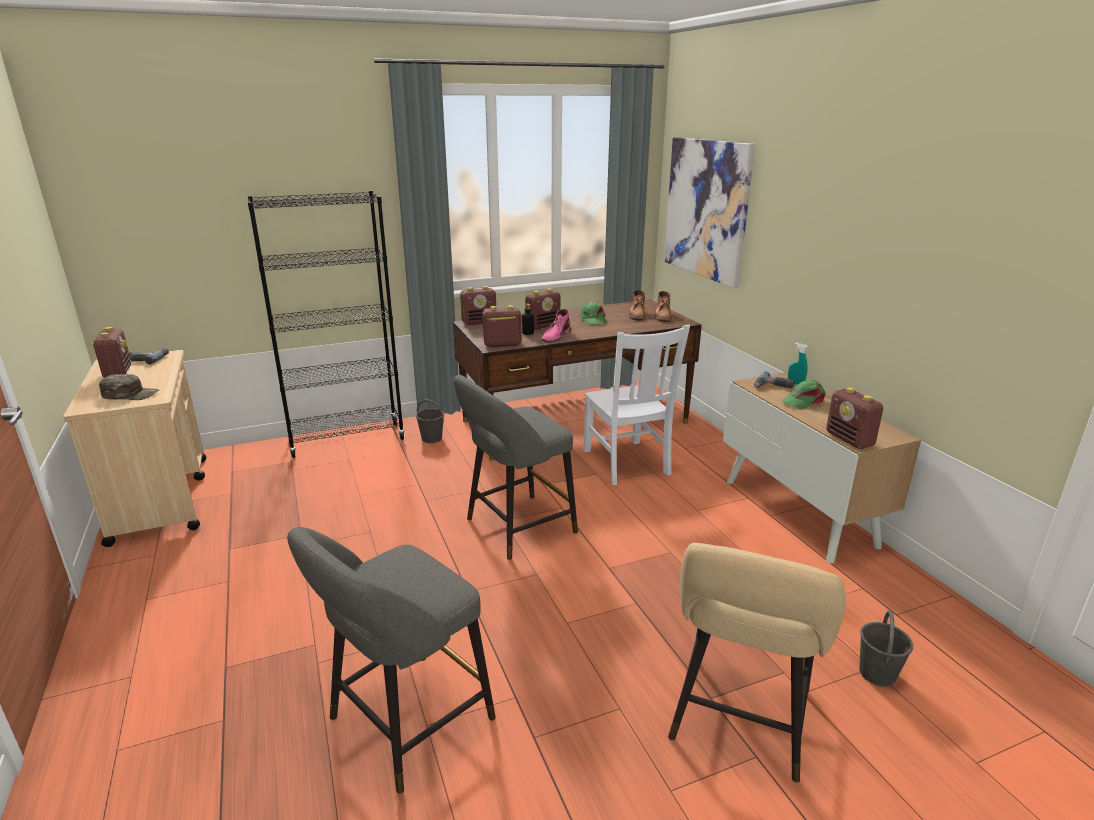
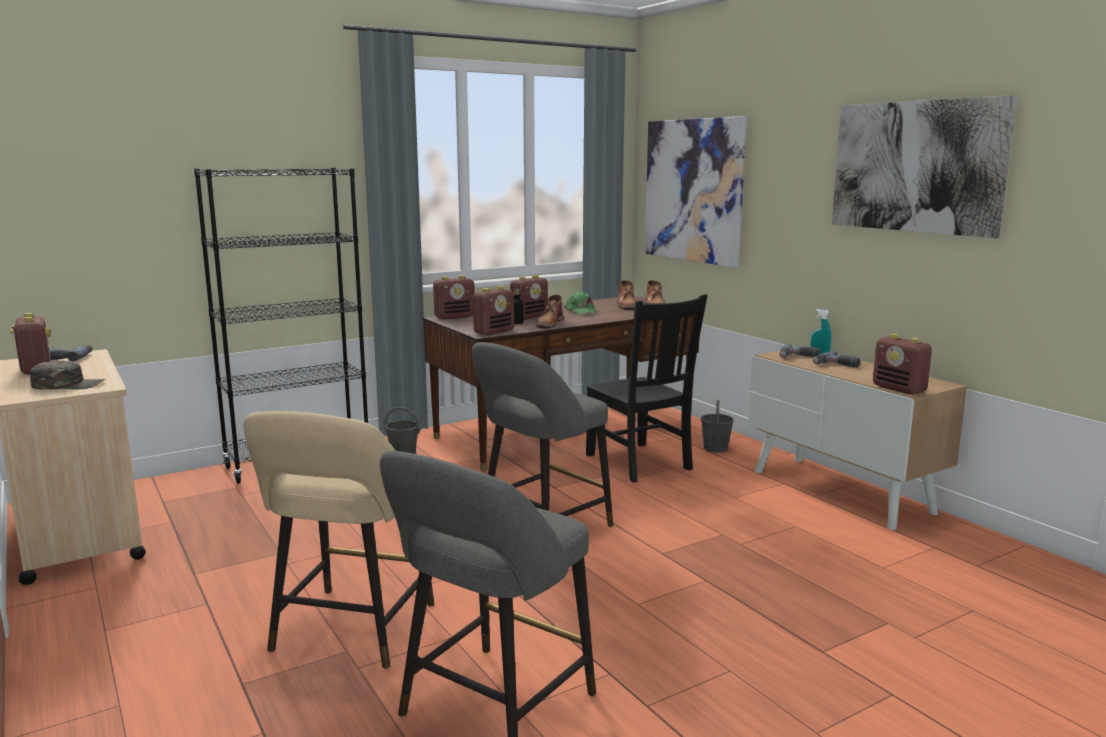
camera: 10 degrees left, 10 degrees down
(502, 345) = (494, 332): radio -> radio turned 150 degrees clockwise
(556, 336) = (549, 323): pink boot -> brown boot
(627, 463) = (640, 463): white chair -> black chair
(739, 722) = (861, 668): beige stool -> beige stool (350, 632)
(803, 401) = (836, 365): green cap -> power drill
(877, 674) = (981, 614): grey bucket -> grey bucket (715, 448)
(900, 217) = (915, 166): none -> picture

